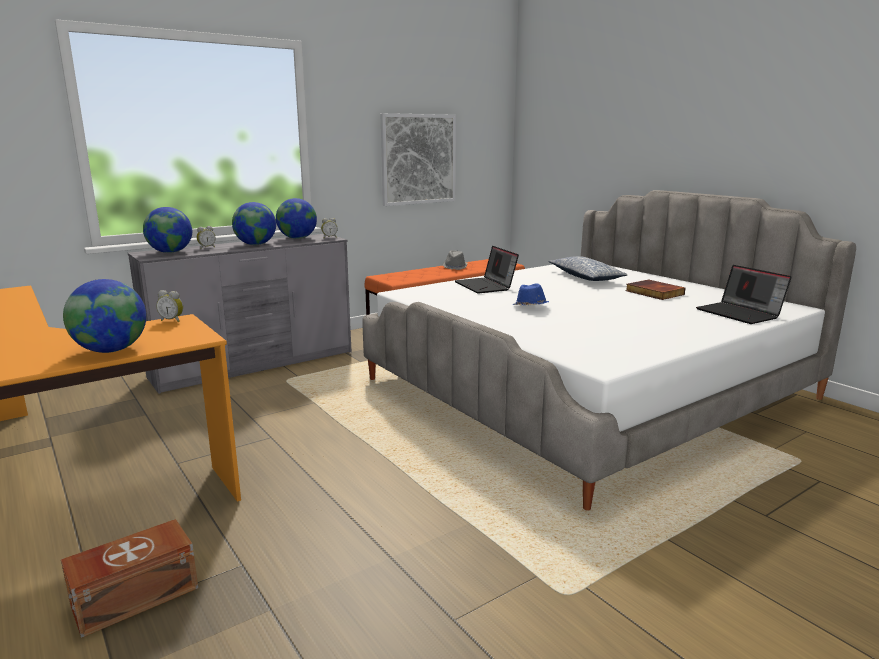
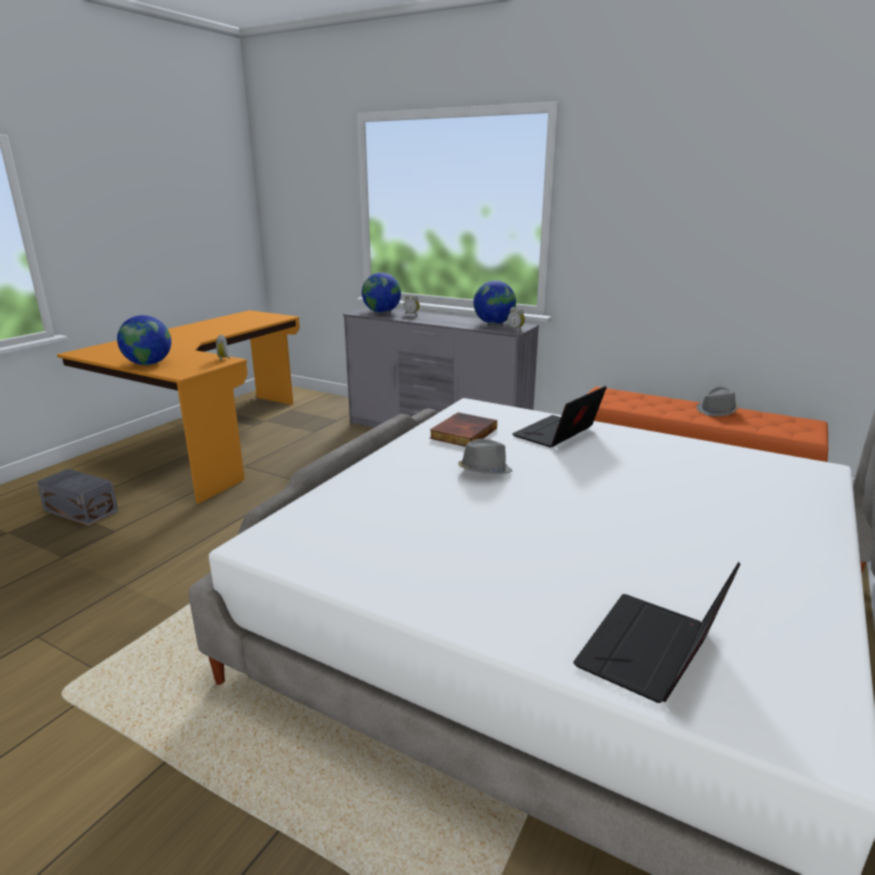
camera: 65 degrees right, 5 degrees up
(133, 596) = (81, 510): brown storage box -> grey storage box
(256, 244) = (444, 320): globe -> none
(418, 159) = (708, 250): picture -> none
(530, 307) = (483, 471): blue hat -> grey hat
(585, 277) = (714, 483): pillow -> none
(653, 292) = (695, 549): book -> book (462, 433)

